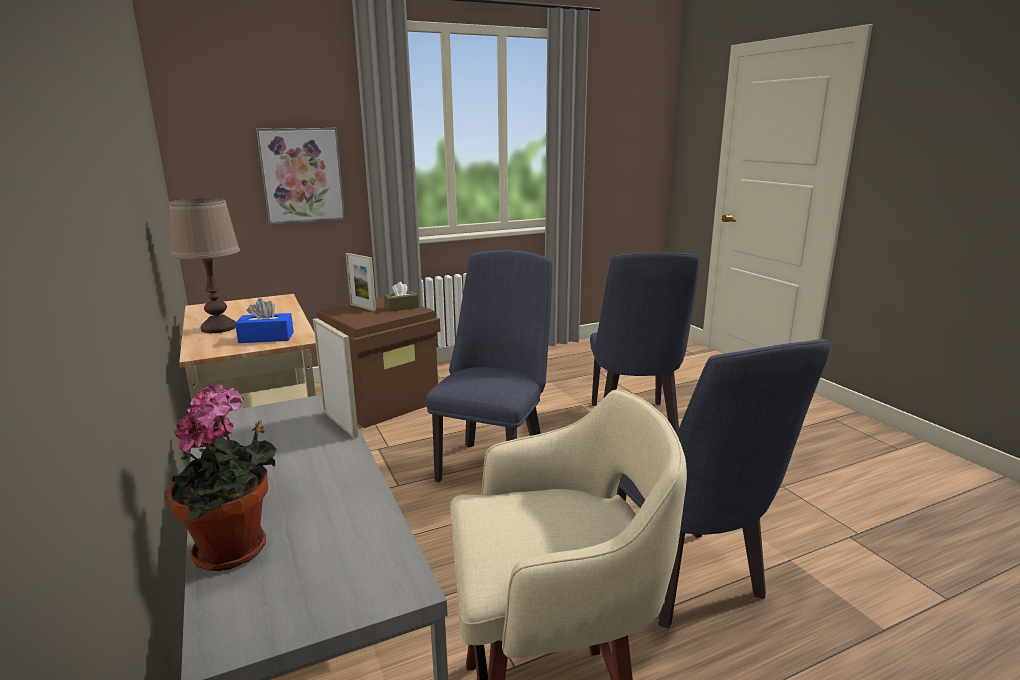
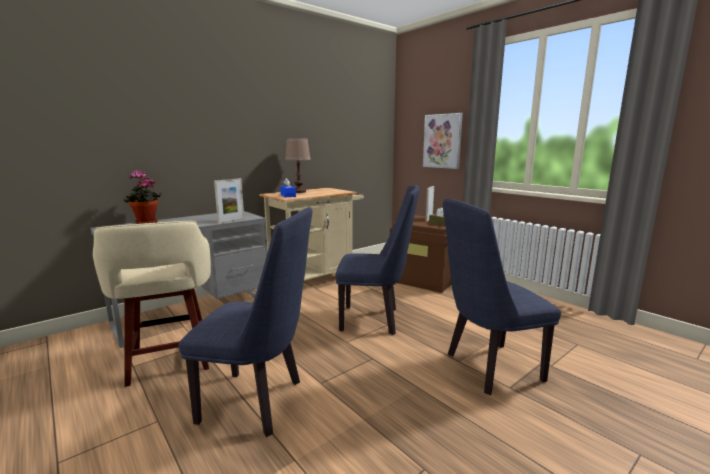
camera: 75 degrees right, 5 degrees down
(691, 584) = (260, 402): blue chair -> blue chair turned 135 degrees counterclockwise

